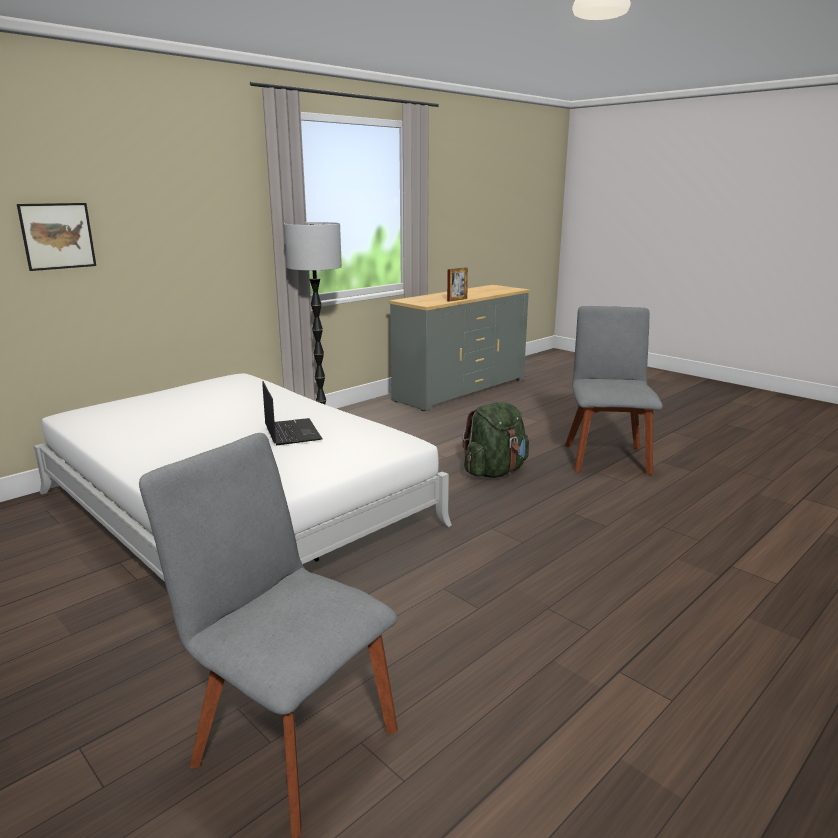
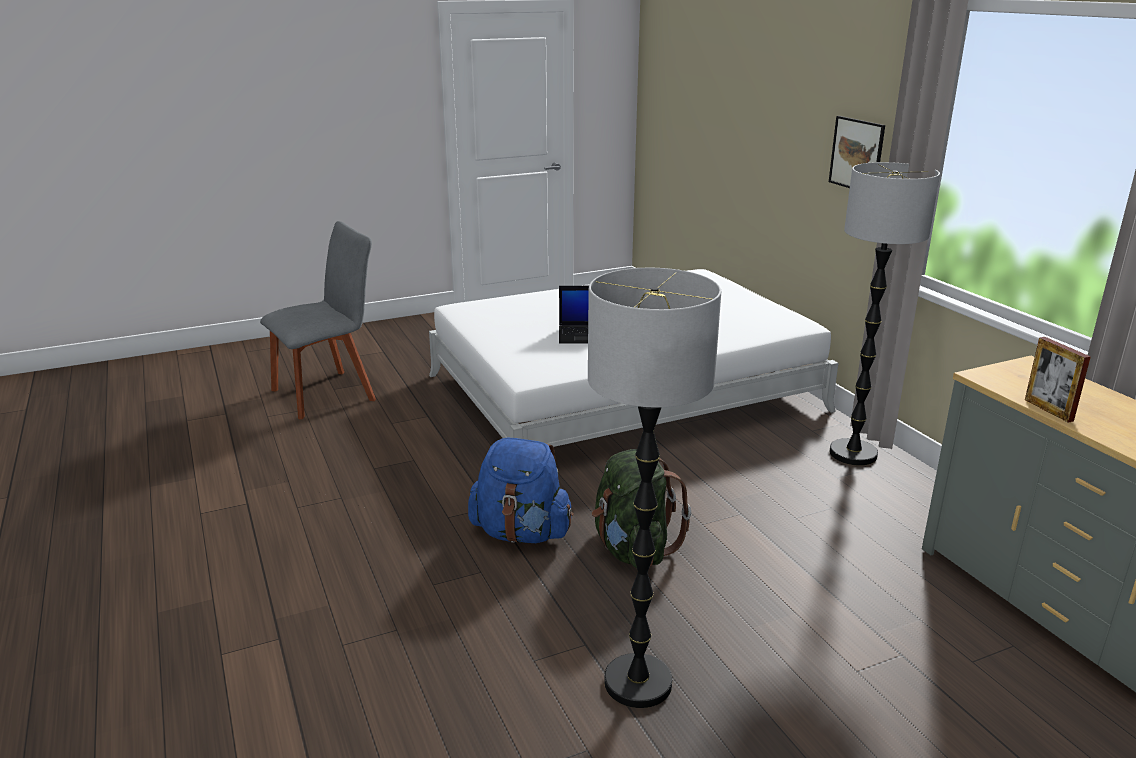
camera: 110 degrees right, 5 degrees up
(57, 236) = (748, 124): picture -> picture (856, 154)
(513, 508) = (522, 533): none -> blue backpack
(606, 457) = (638, 683): grey chair -> floor lamp

